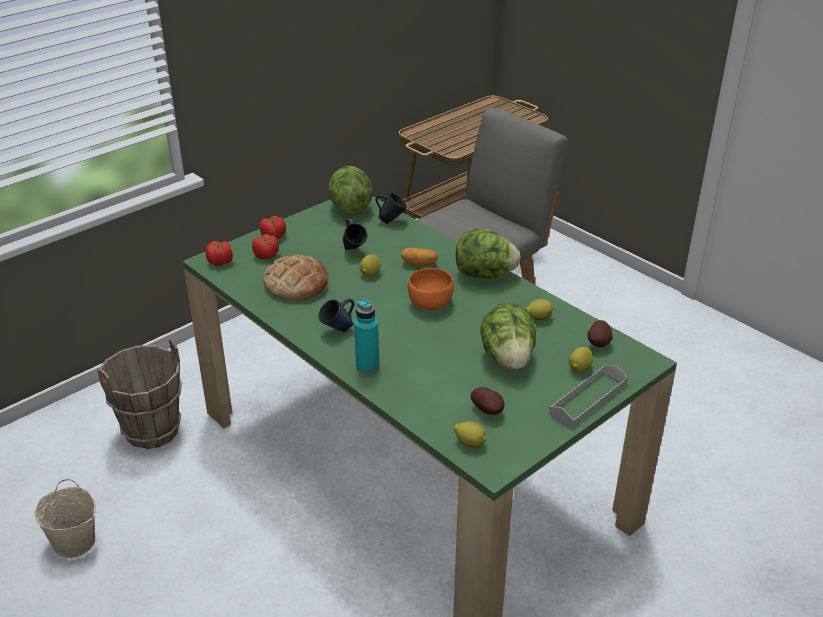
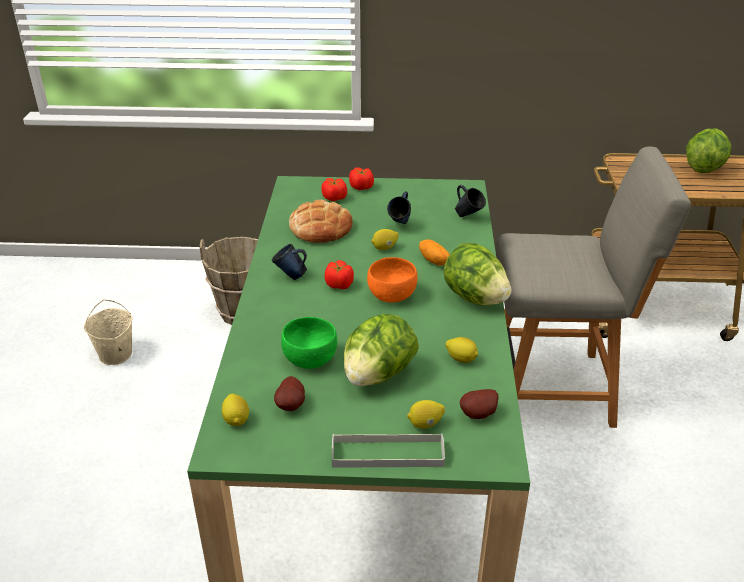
camera: 45 degrees right, 0 degrees up
(220, 262) = (298, 188): tomato -> tomato (339, 285)
(349, 208) = (451, 192): lettuce -> lettuce (703, 168)
(367, 367) = (266, 314): turquoise bottle -> none
(448, 376) = (309, 358): none -> green bowl

